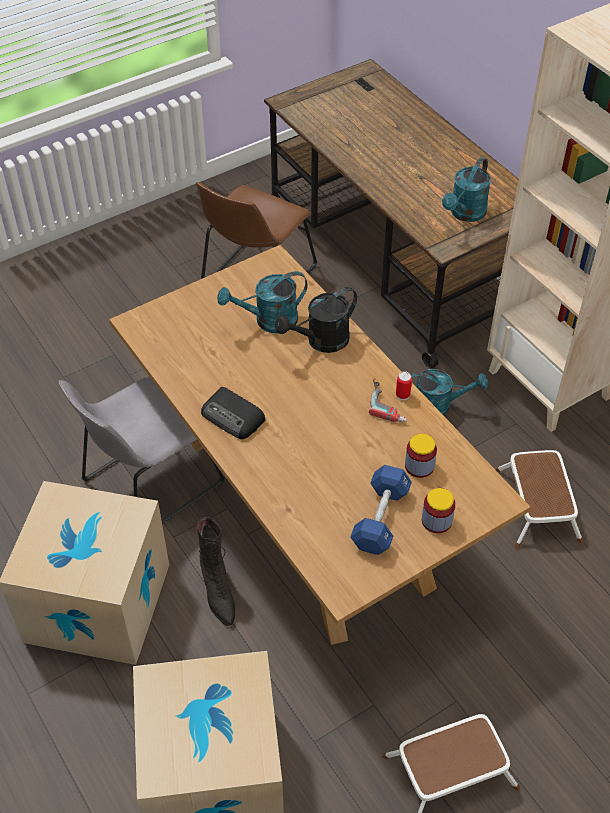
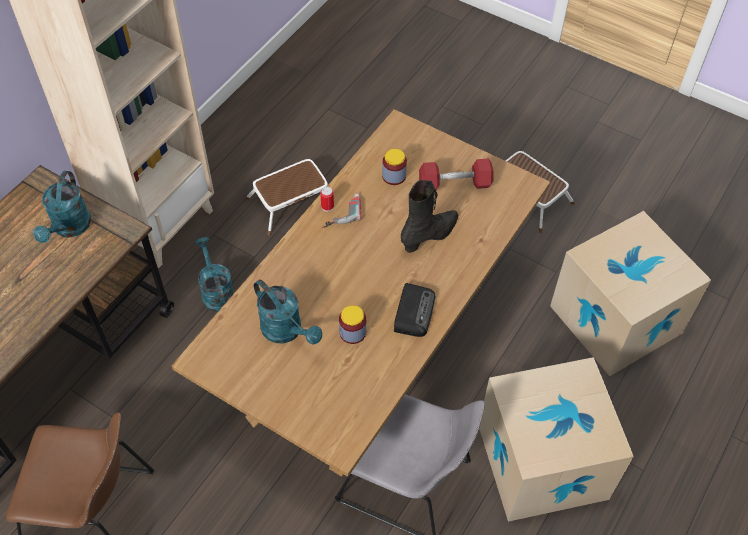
camera: 115 degrees left, 5 degrees up
(218, 593) = (482, 378): black boot -> black boot (430, 236)
(321, 341) = (294, 281): black watering can -> none
(380, 518) = (455, 184): blue dumbbell -> red dumbbell
(436, 520) = (437, 153): jar -> jar (352, 332)
(465, 214) = (69, 228): turquoise watering can -> turquoise watering can turned 90 degrees clockwise

